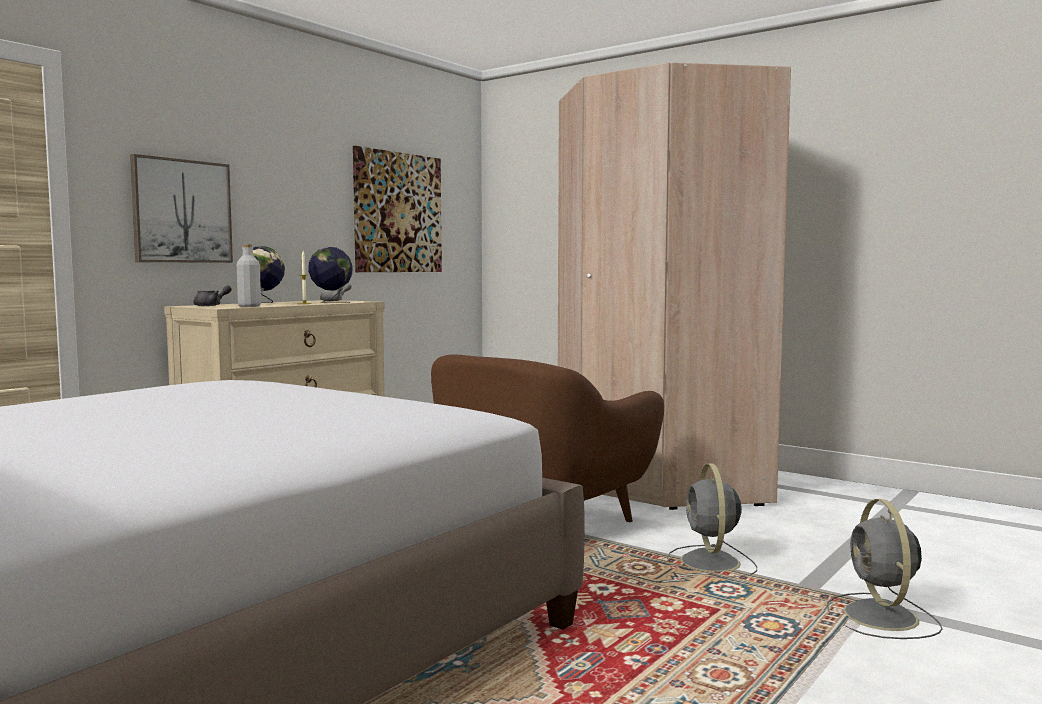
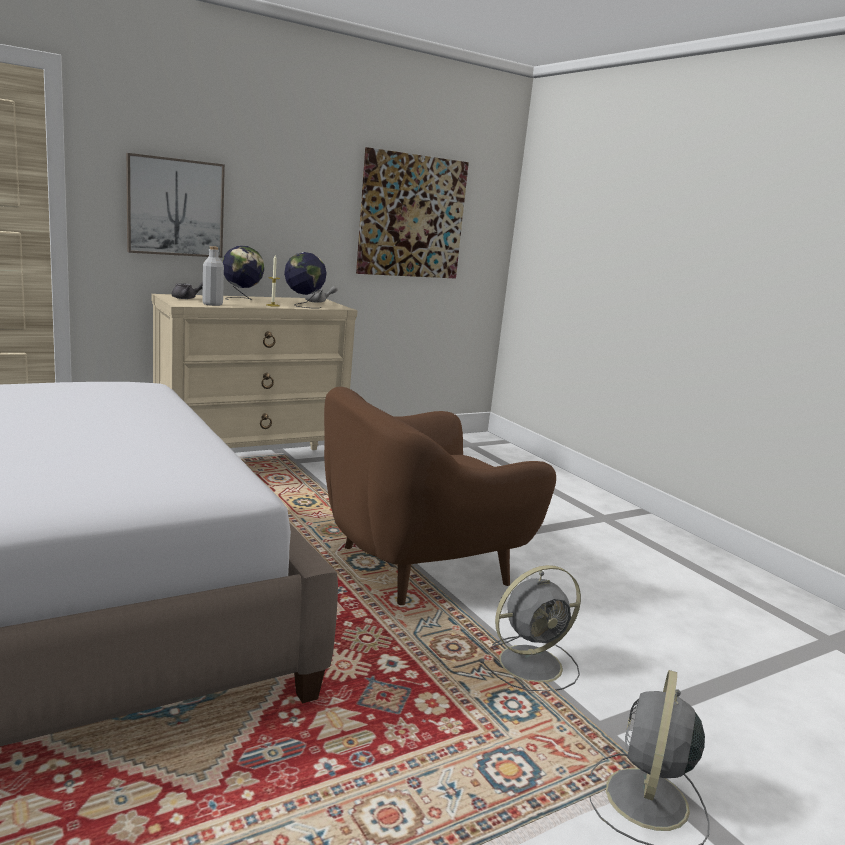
camera: 20 degrees right, 10 degrees up
(660, 482) = (589, 542): beige wardrobe -> none
(710, 563) = (532, 663): grey fan -> grey fan turned 135 degrees counterclockwise

